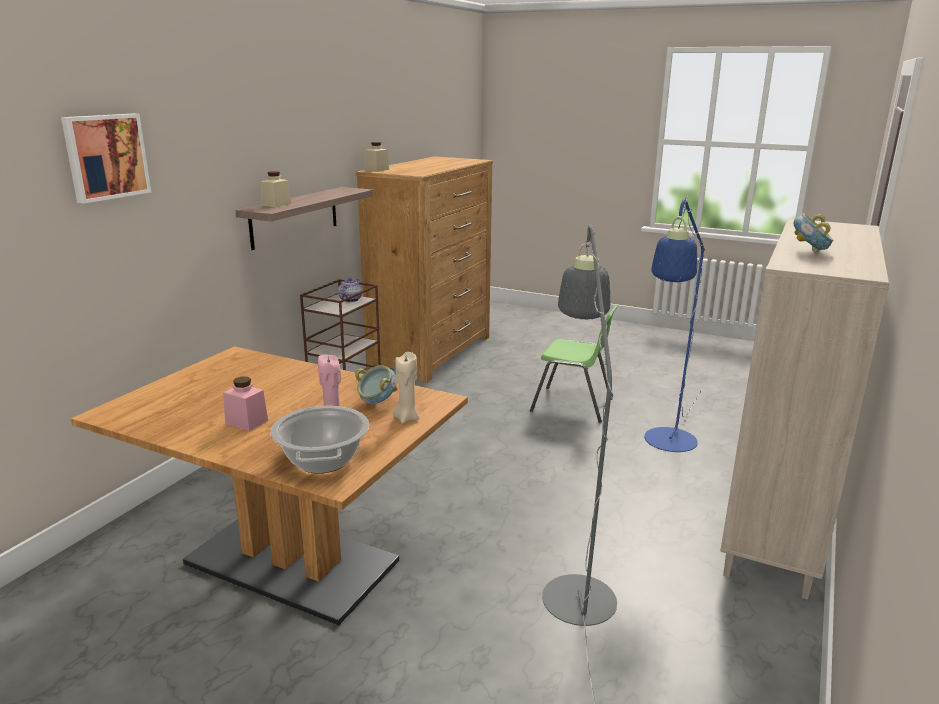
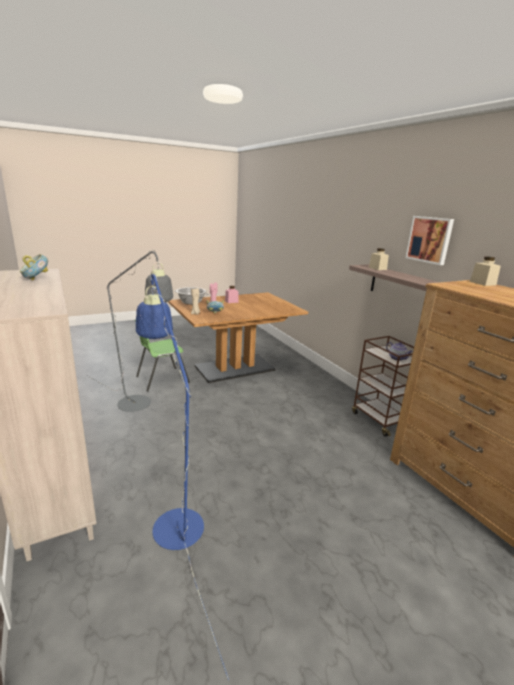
camera: 125 degrees right, 0 degrees up
(105, 156) = (326, 221): picture -> picture (429, 239)
(573, 405) = (288, 513): green chair -> green chair (161, 379)

